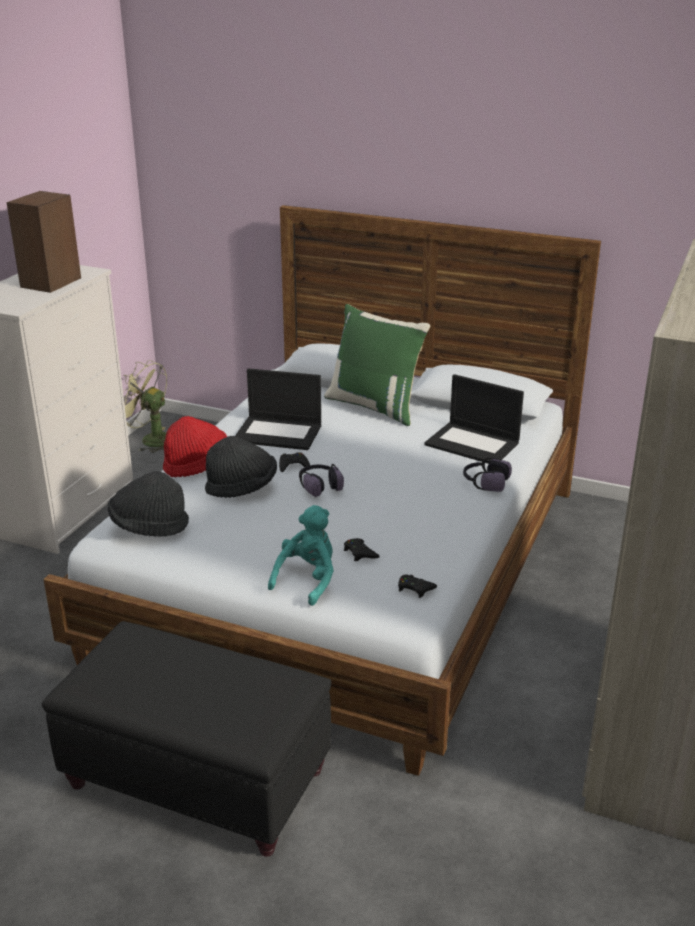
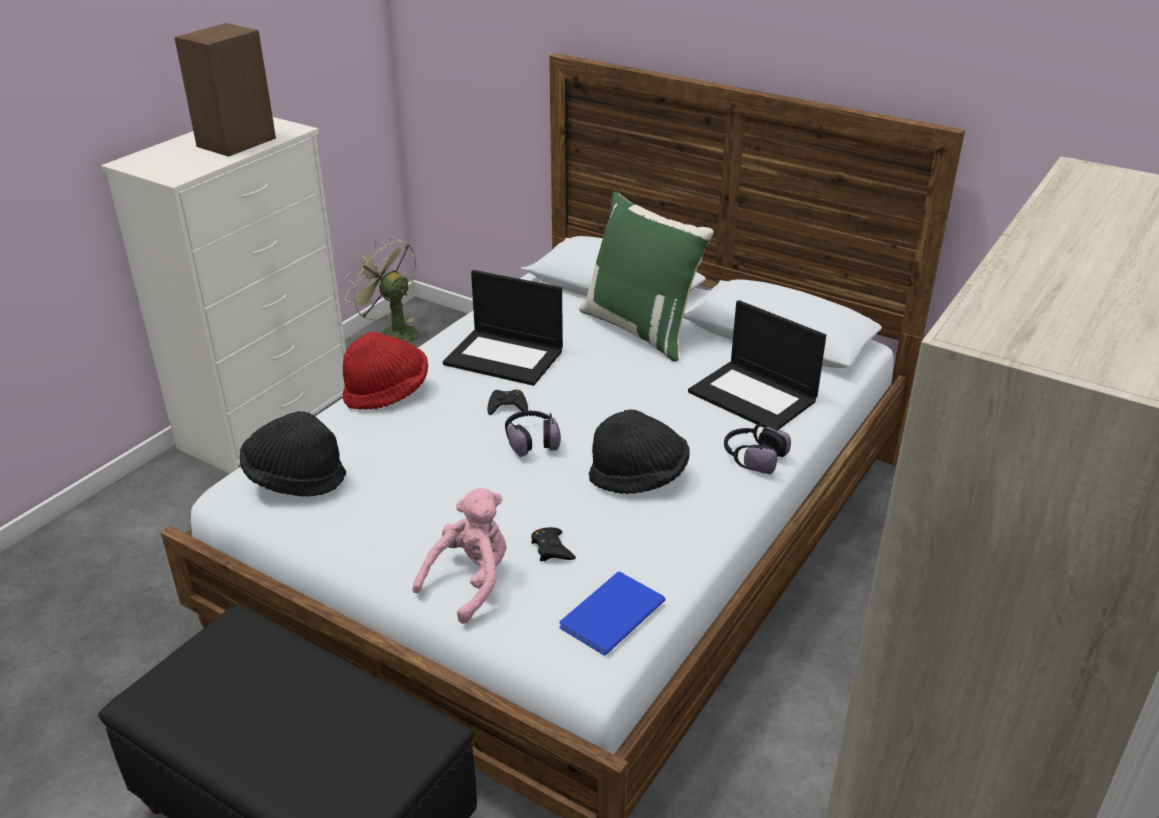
camera: 10 degrees right, 5 degrees up
(242, 487) = (430, 433): black hat -> black hat (639, 477)
(307, 580) = (470, 582): turquoise plush toy -> pink plush toy
(415, 588) = (608, 614): black game controller -> blue book

